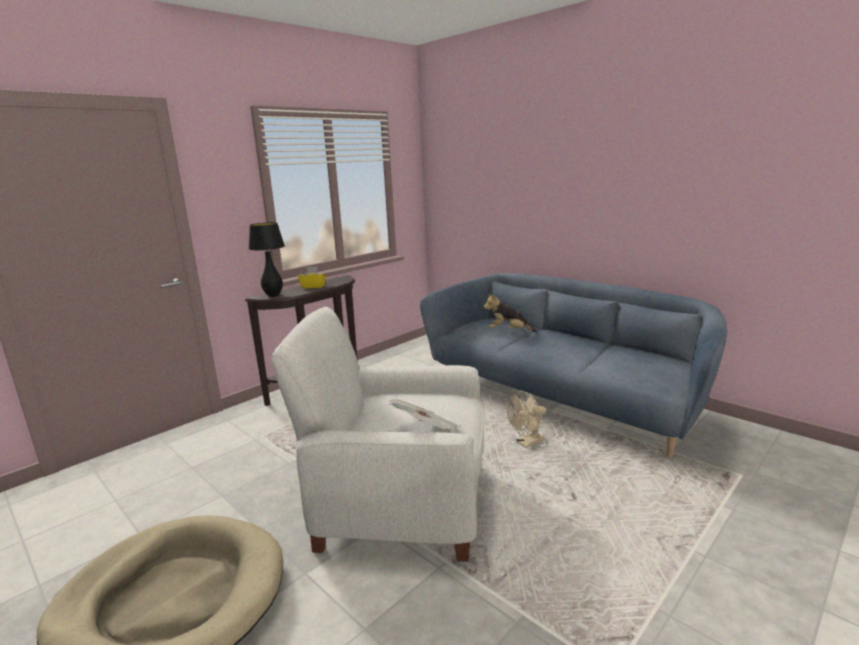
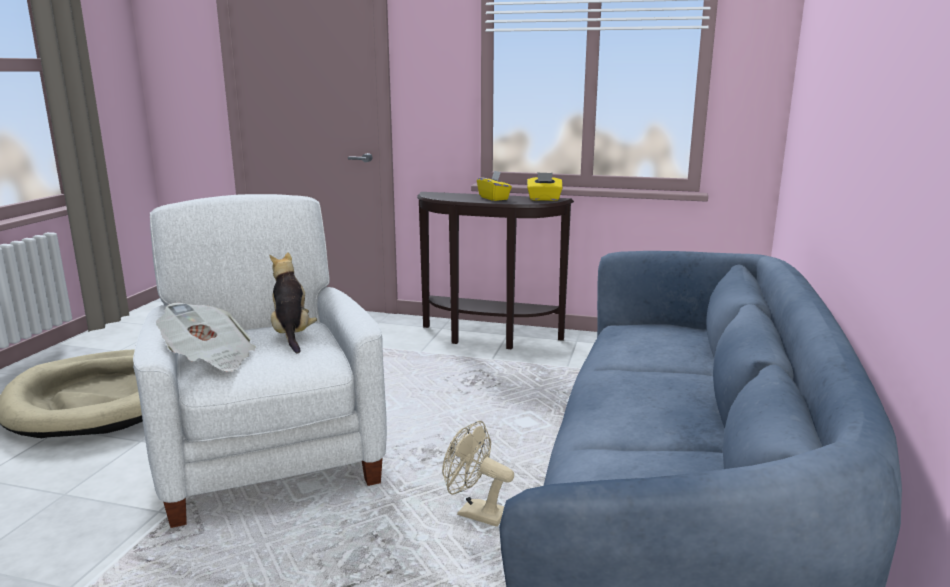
camera: 60 degrees right, 0 degrees up
(273, 295) = (438, 195): black table lamp -> none
(339, 279) = (544, 199): none -> yellow tissue box
(508, 331) = (663, 354): plush toy -> plush toy (292, 334)

